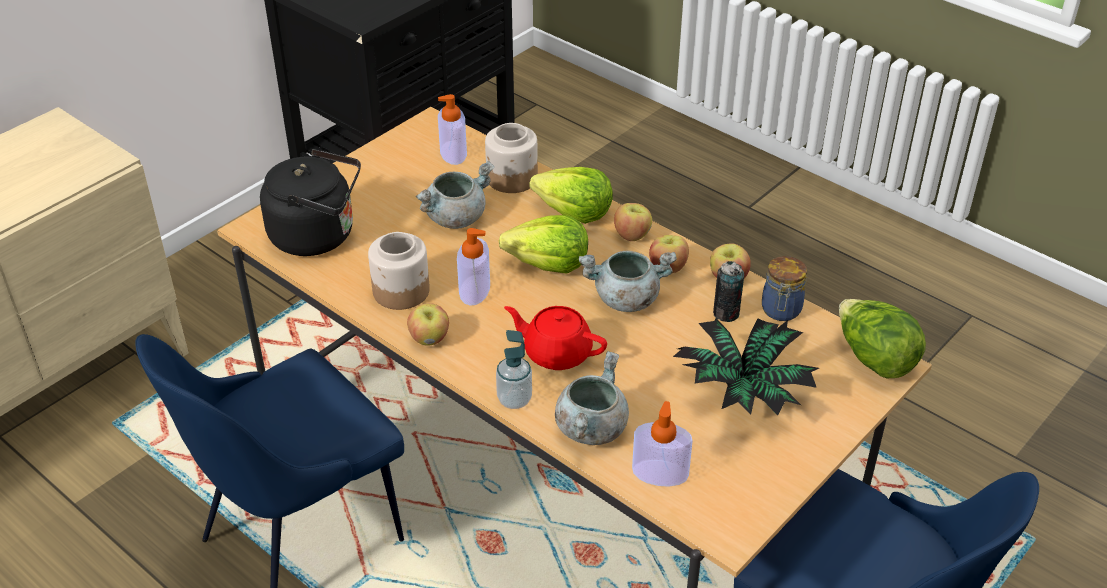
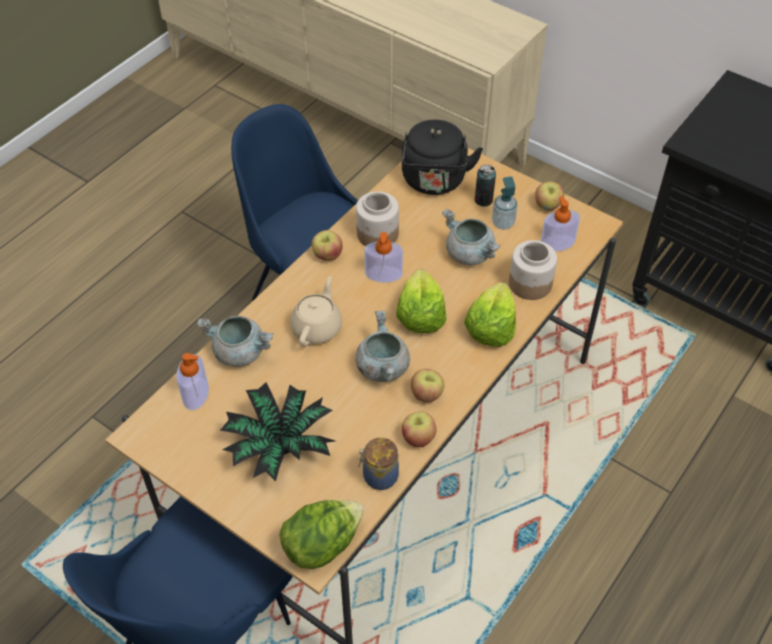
camera: 85 degrees right, 10 degrees up
(514, 399) = (267, 307): soap dispenser -> soap dispenser (503, 223)
(556, 352) = (317, 327): red teapot -> beige teapot
(632, 235) = (466, 369): apple -> apple (547, 206)
(726, 313) = (371, 436): can -> can (483, 200)

